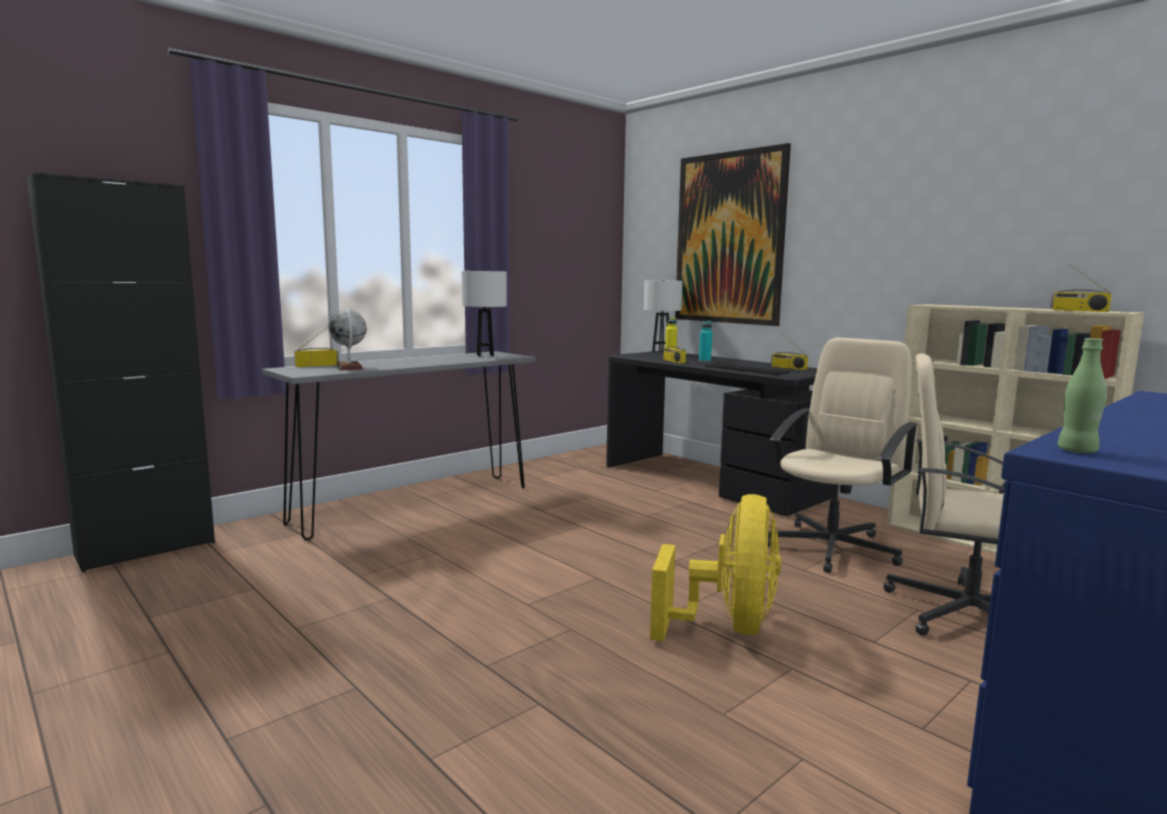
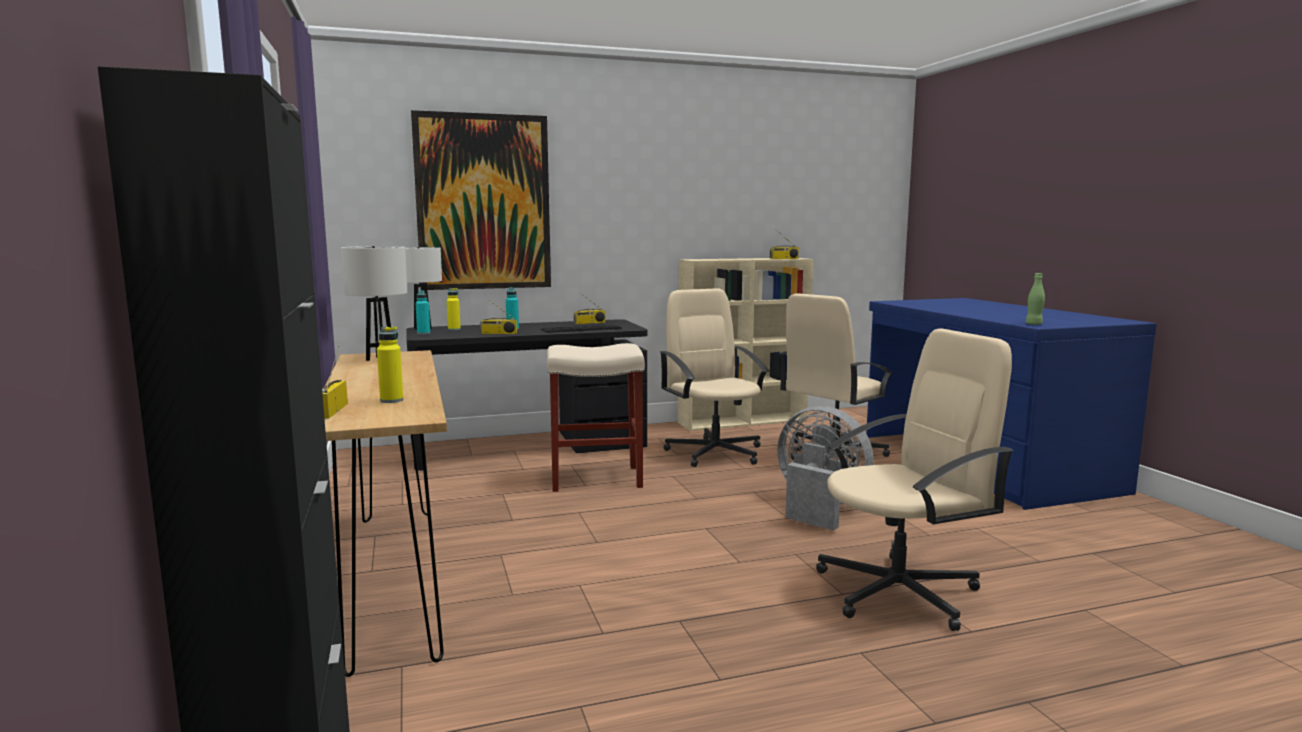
camera: 65 degrees left, 0 degrees up
(349, 367) = (391, 400): globe -> yellow bottle
(414, 505) = (395, 578): grey console table -> brown console table
(513, 701) = (900, 591): none -> beige office chair
(638, 354) = (423, 333): none -> turquoise bottle
(666, 516) = (594, 479): none -> beige stool
(727, 626) = (819, 508): yellow fan -> grey fan

